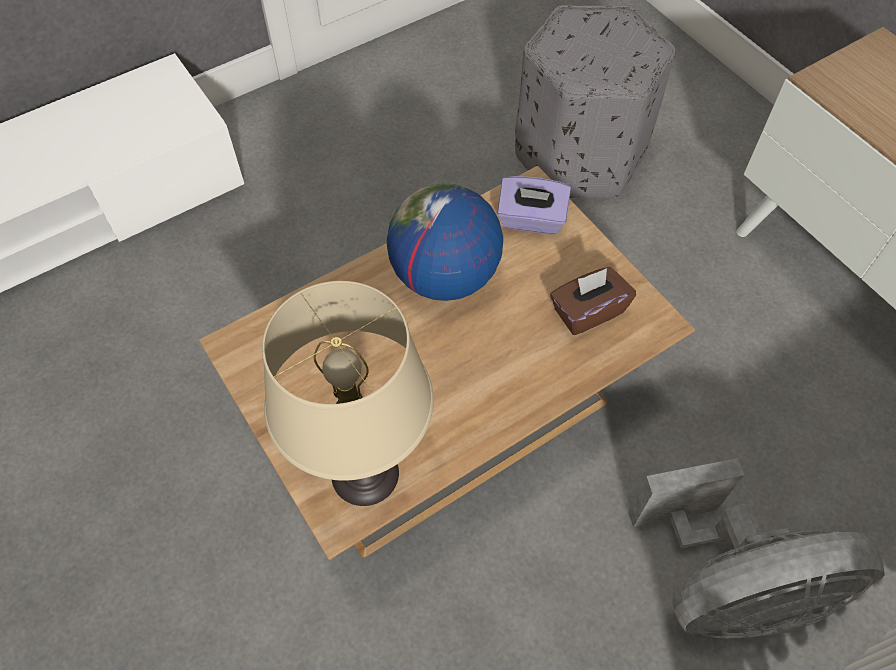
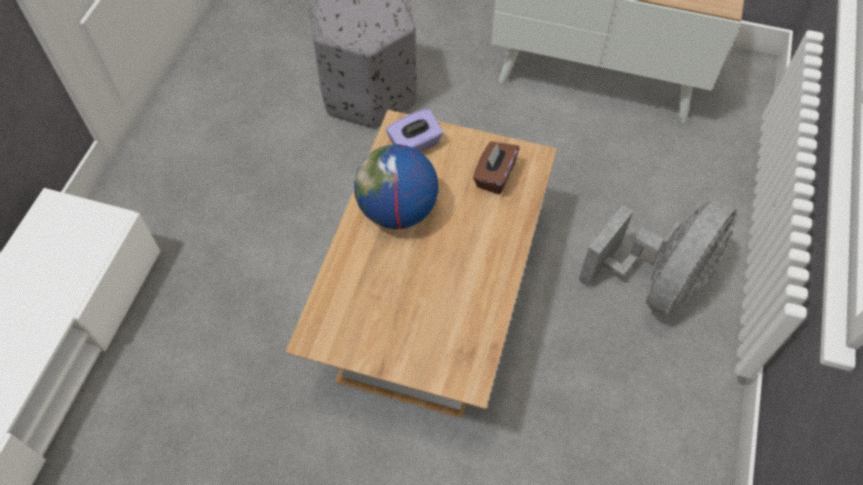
camera: 40 degrees left, 0 degrees up
(364, 473) = (460, 350): beige table lamp -> none

